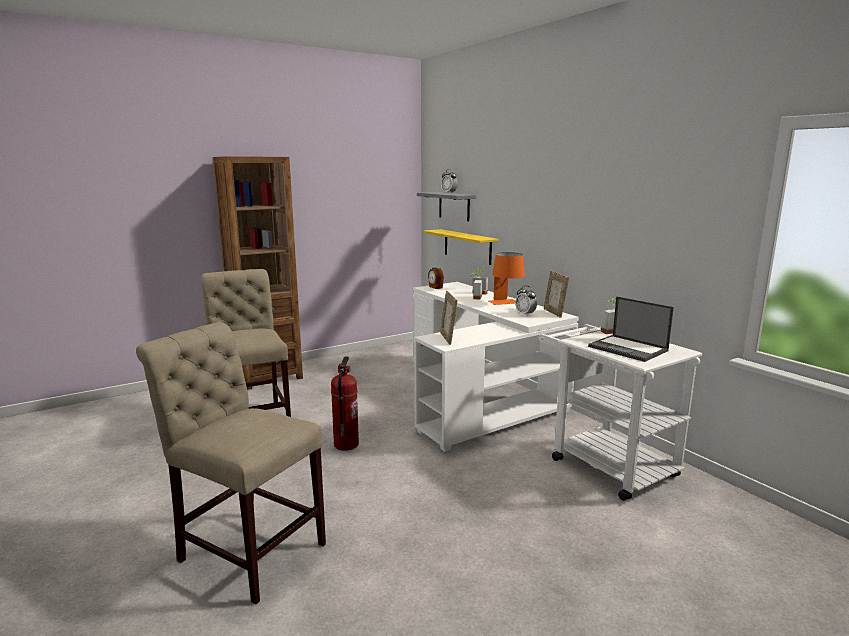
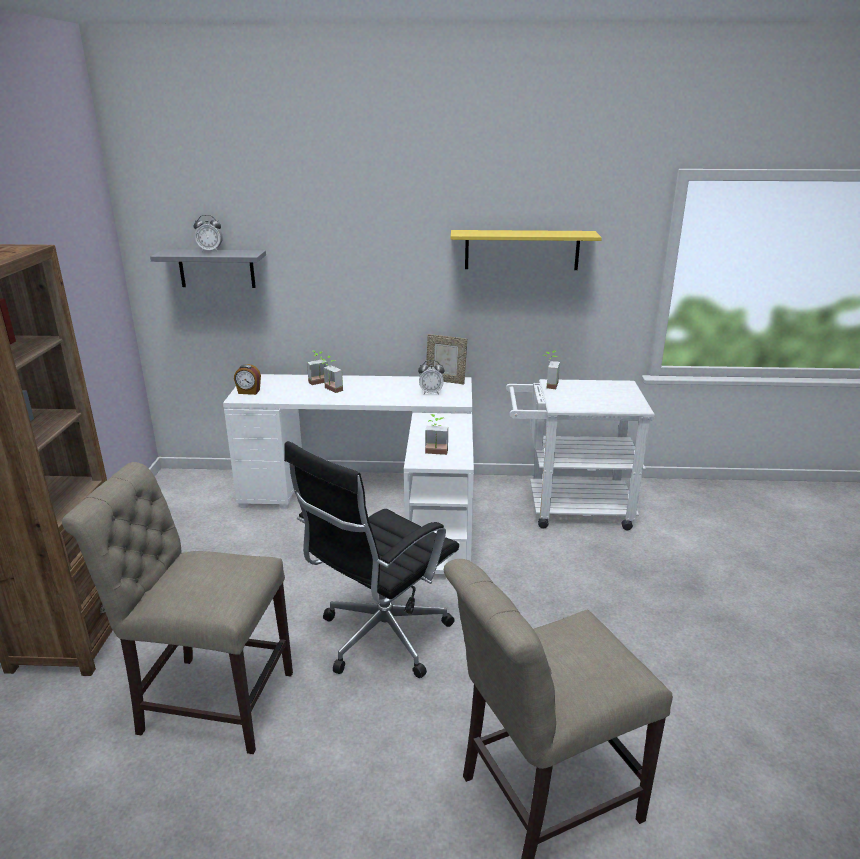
camera: 55 degrees left, 10 degrees up
(346, 444) = (380, 639): fire extinguisher -> black office chair
(448, 338) = (436, 453): picture frame -> potted plant
(467, 246) = (256, 323): yellow shelf -> yellow shelf (522, 250)
(506, 303) = (379, 385): orange table lamp -> none
(629, 349) = (603, 397): laptop -> none

